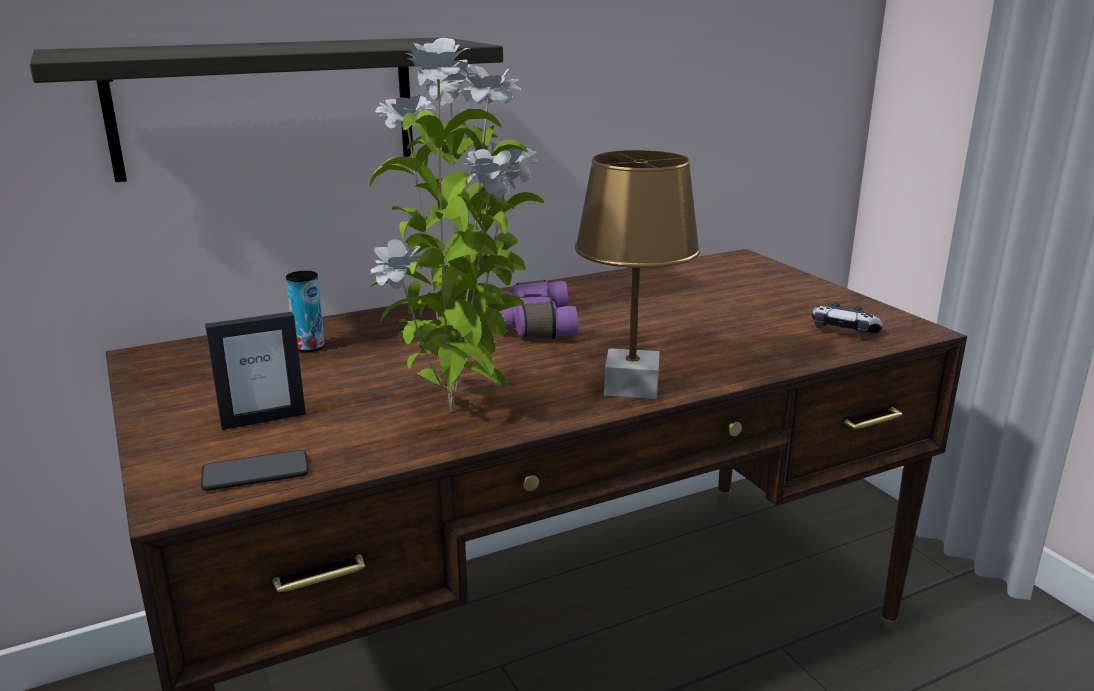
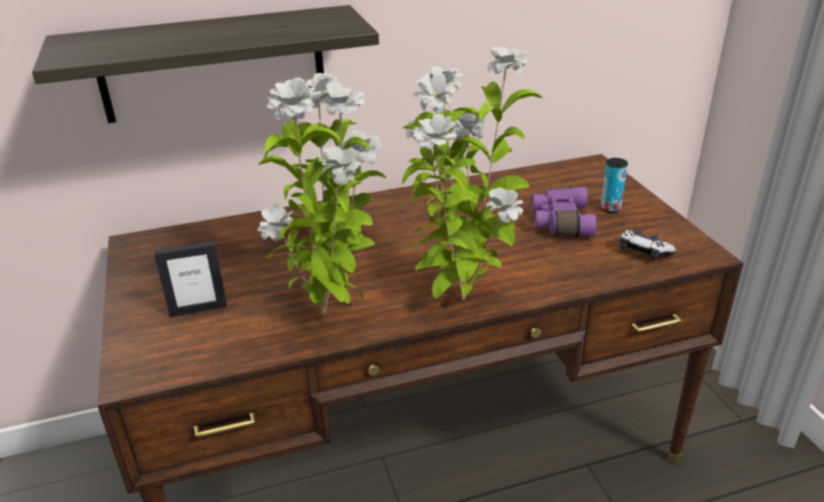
camera: 10 degrees right, 10 degrees up
(255, 472) = (183, 357): phone -> none
(309, 347) = (243, 242): can -> can (610, 208)
(532, 326) = (407, 230): purple binoculars -> purple binoculars (559, 222)
(632, 387) = (460, 298): brown table lamp -> potted plant

